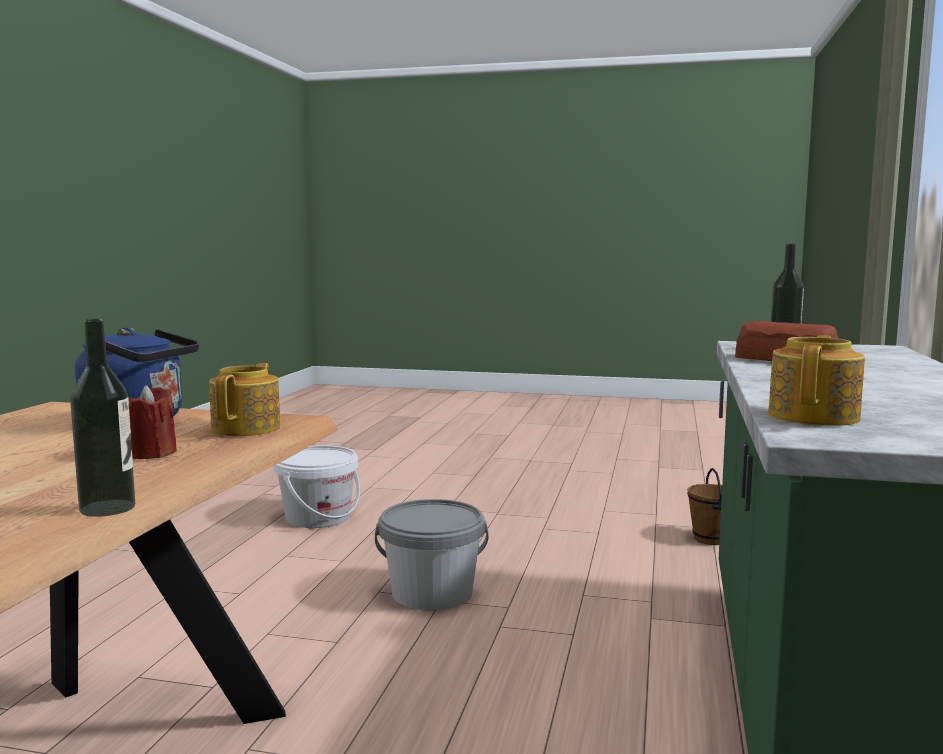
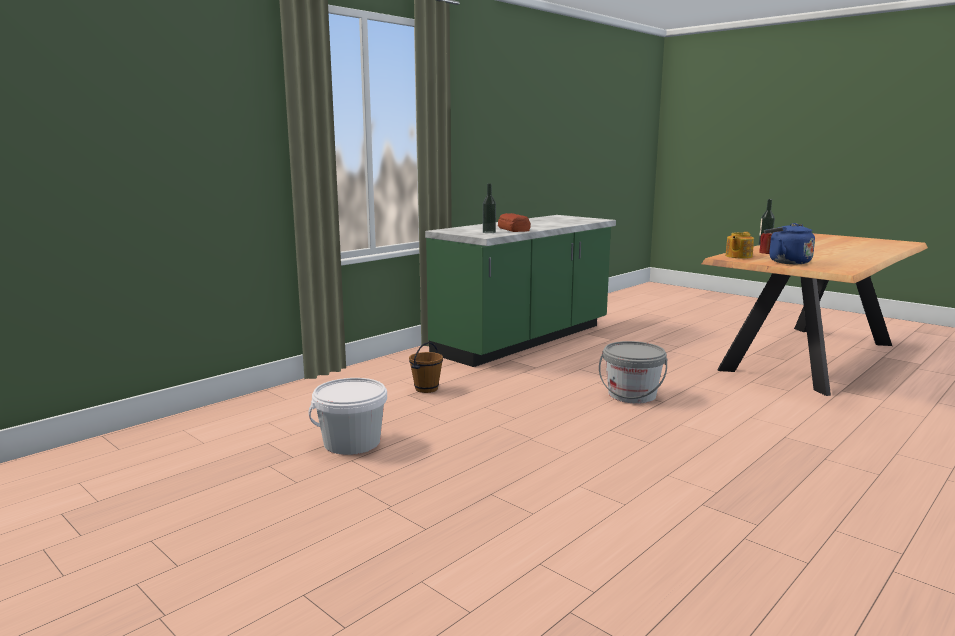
camera: 150 degrees left, 5 degrees up
(318, 517) = (693, 469): white bucket -> white bucket (352, 443)
(815, 416) = (585, 221): teapot -> none

